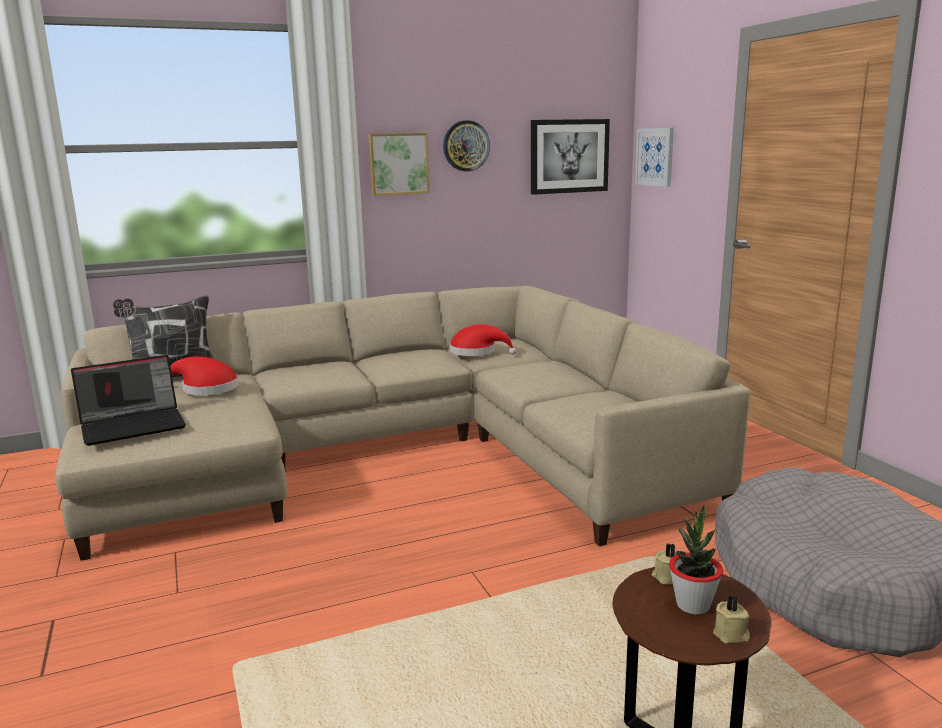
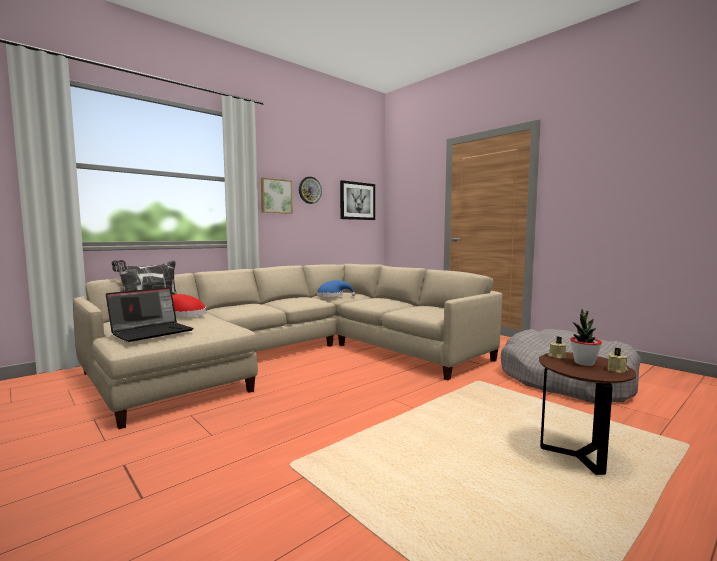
camera: 20 degrees left, 10 degrees down
(476, 352) = (332, 296): red hat -> blue hat
(655, 157) = (399, 203): picture -> none

